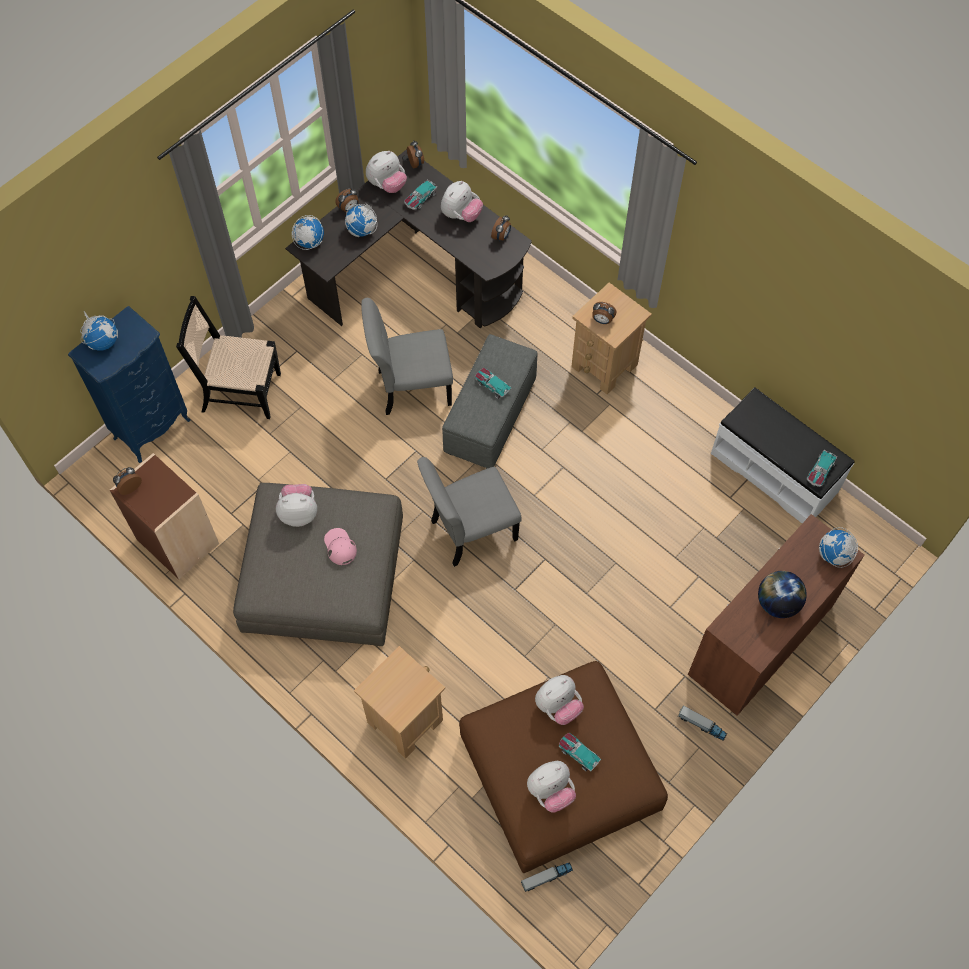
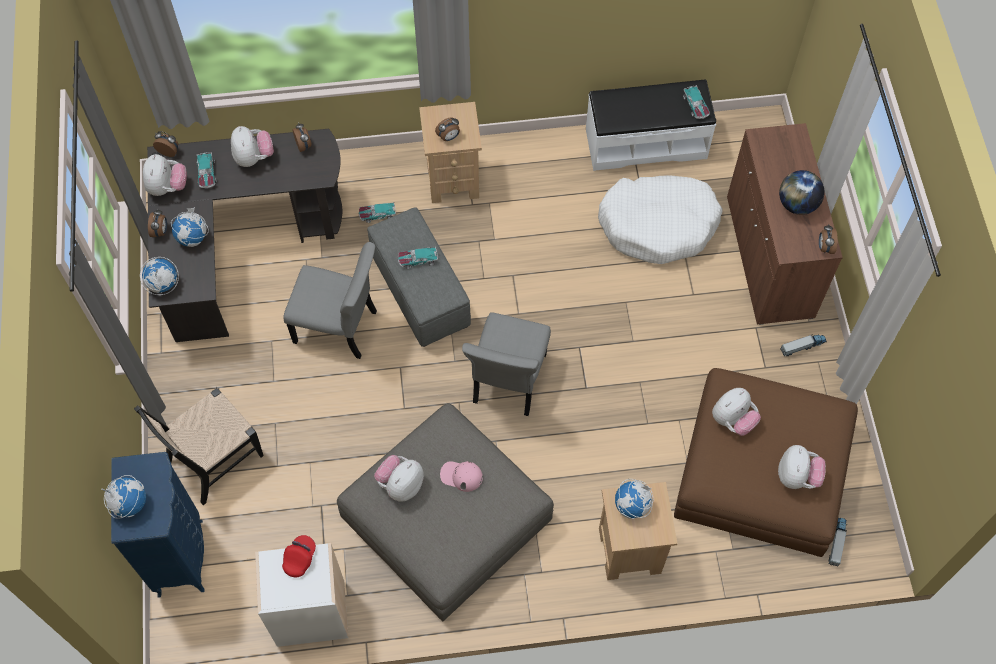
camera: 50 degrees left, 0 degrees up
(129, 486) = (271, 594): alarm clock -> alarm clock (824, 247)
(170, 484) = (300, 558): none -> red cap
(176, 541) = (310, 614): brown bookcase -> white bookcase
(411, 387) = (339, 328): grey chair -> grey chair turned 105 degrees counterclockwise
(558, 706) = (732, 420): plush toy -> plush toy turned 45 degrees clockwise
(578, 753) = (783, 434): toy car -> toy car (377, 214)
(708, 536) = (658, 225): none -> white dog bed
(834, 555) = (790, 141): globe -> globe (632, 506)

